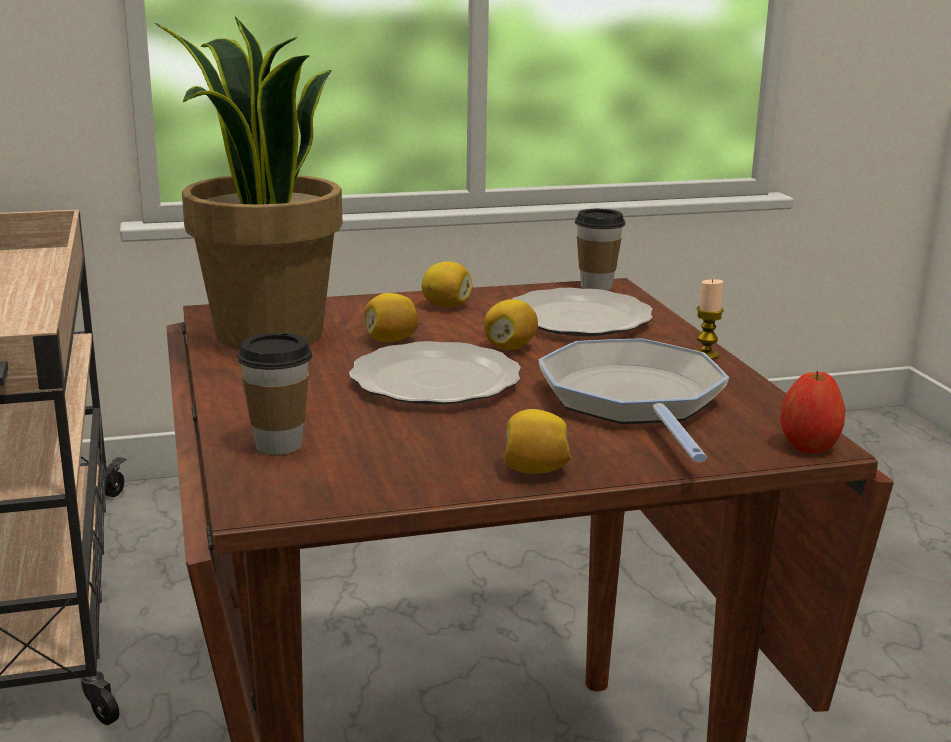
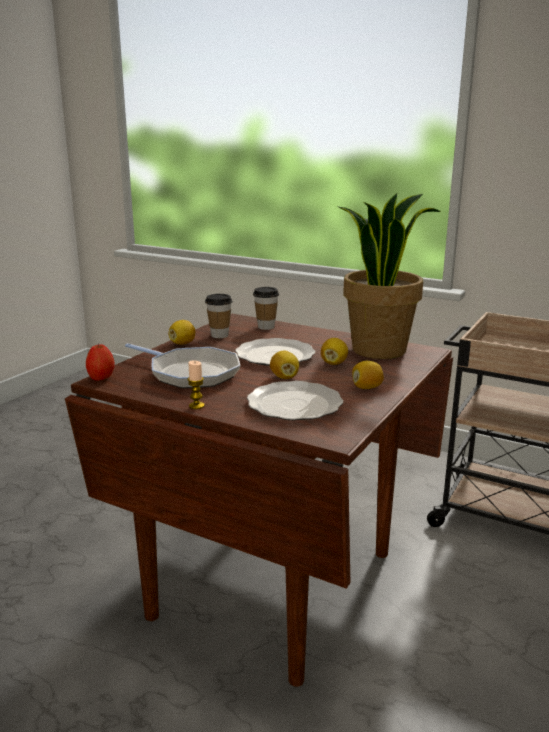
camera: 135 degrees right, 0 degrees up
(596, 286) = (341, 434): cup -> cup (219, 335)

